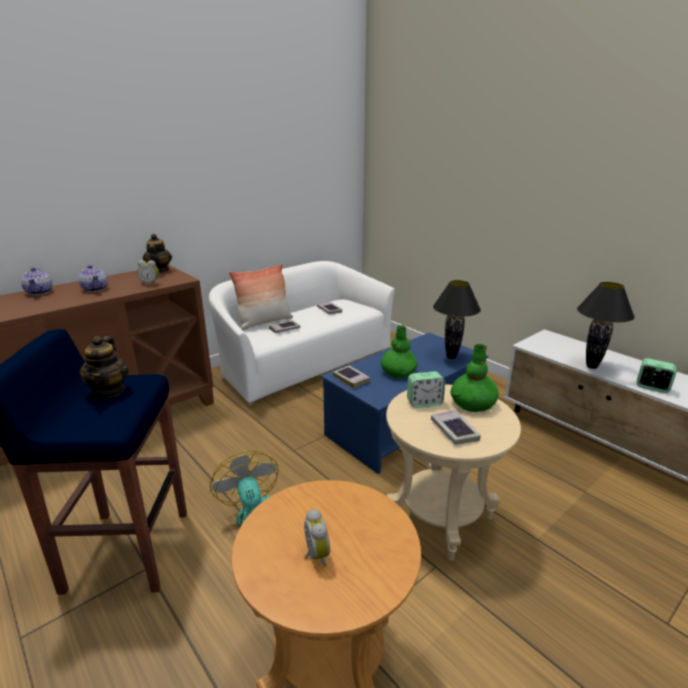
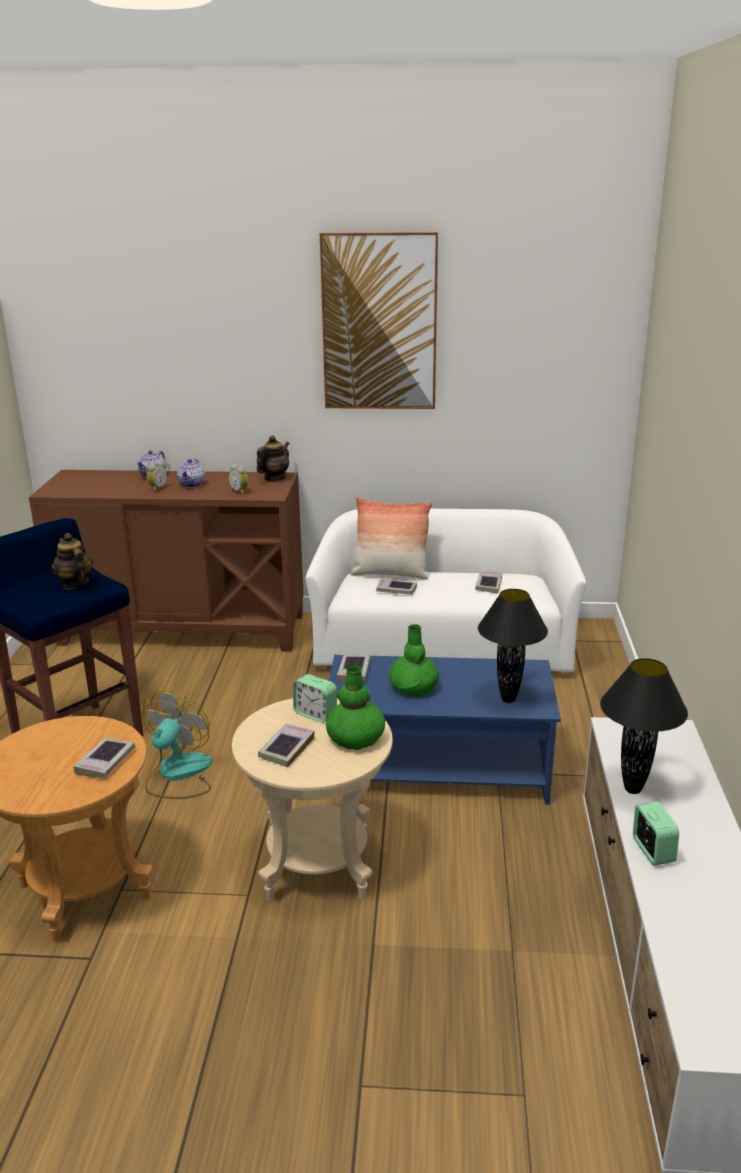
camera: 45 degrees right, 0 degrees up
(109, 390) = (75, 584): teapot -> teapot turned 105 degrees clockwise
(215, 134) = (379, 323): none -> picture
(315, 555) = (43, 762): alarm clock -> alarm clock (157, 489)
(365, 518) = (105, 762): none -> book

